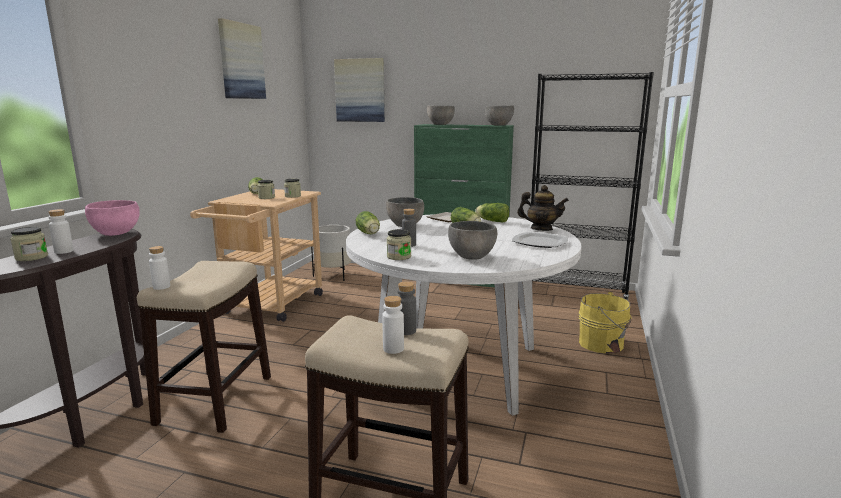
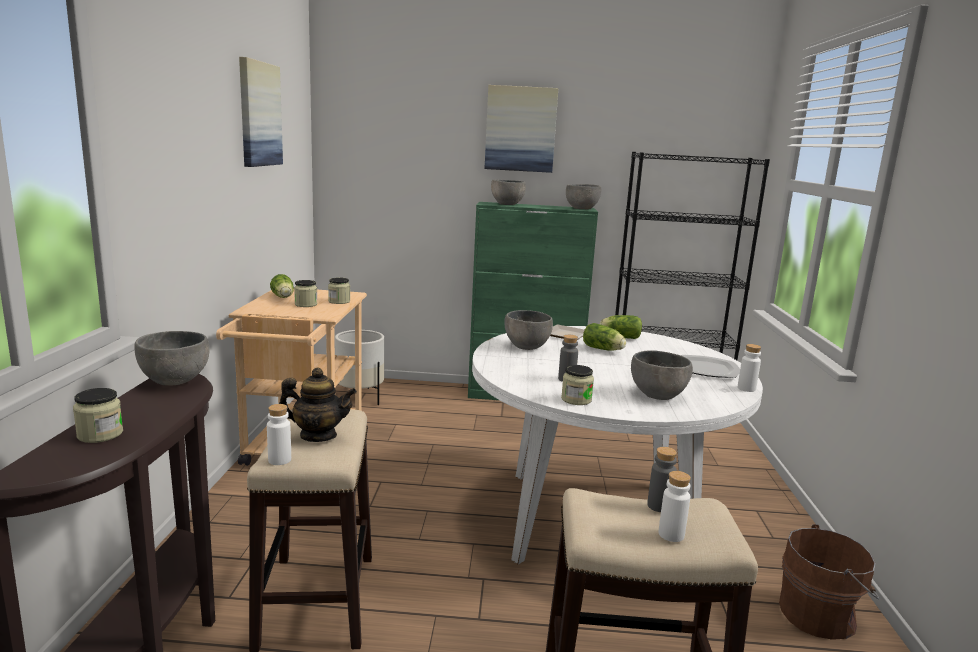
camera: 15 degrees left, 0 degrees up
(64, 251) = (137, 420): white bottle -> white bottle (746, 388)
(115, 233) = (174, 381): pink bowl -> grey bowl
(360, 90) = (394, 154): picture -> picture (520, 129)
(369, 234) = (498, 362): lettuce -> none
(541, 229) = (687, 348): teapot -> teapot (318, 435)
(603, 344) = (733, 474): yellow bucket -> none
(610, 454) = (820, 615): none -> brown bucket

